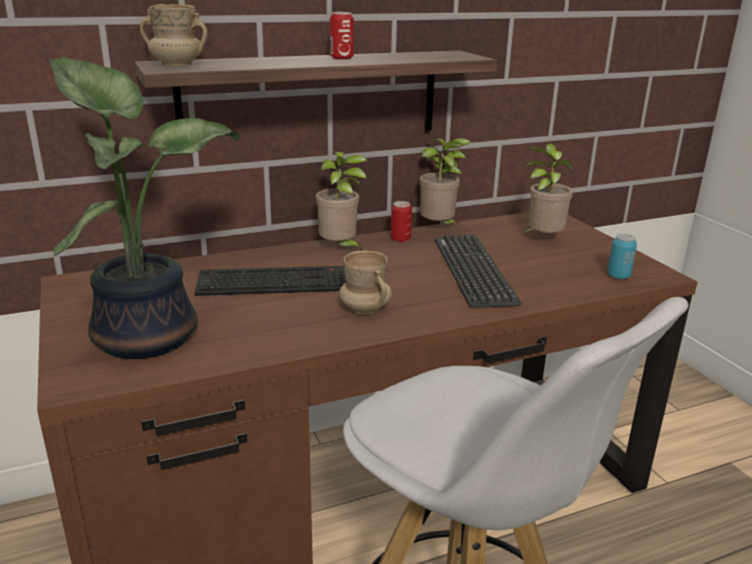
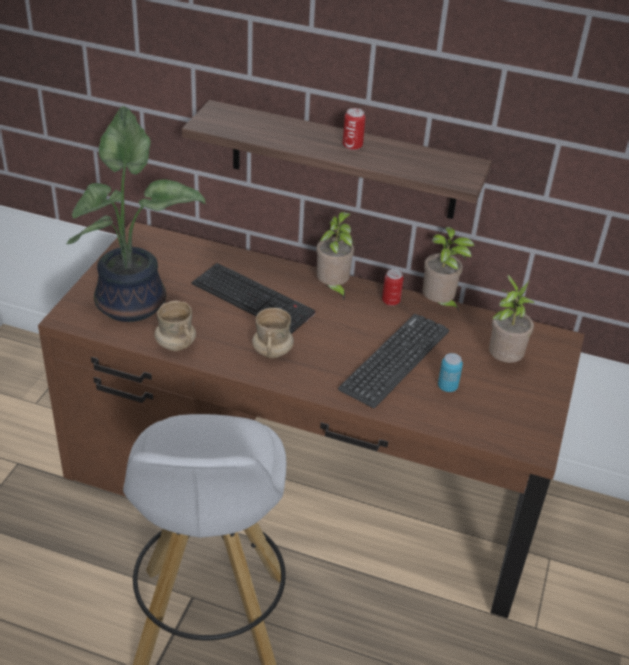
camera: 40 degrees right, 15 degrees up
(176, 65) = (220, 119): beige mug -> beige mug (175, 344)
(618, 276) = (497, 428): can -> can (447, 387)

